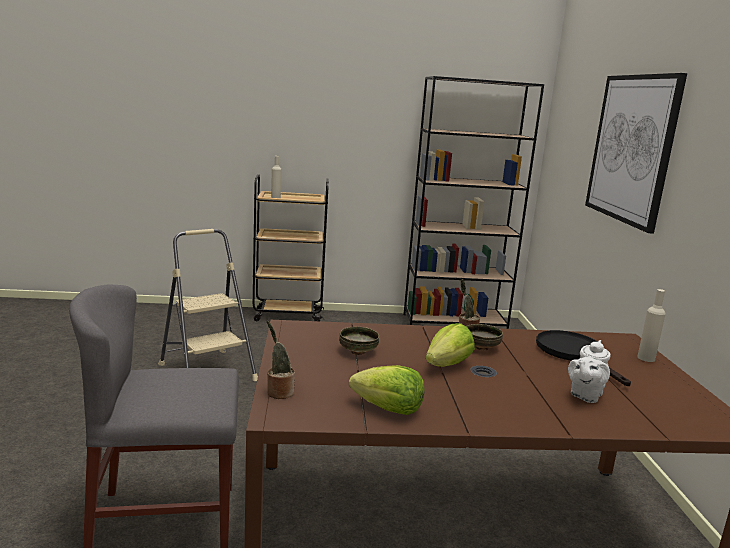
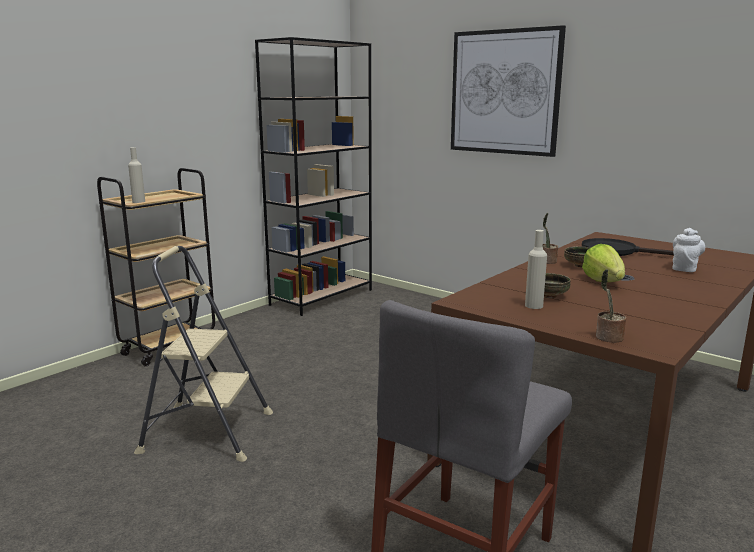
camera: 45 degrees left, 0 degrees up
(388, 409) = (669, 316): lettuce -> none
(585, 395) = (685, 268): white teapot -> white teapot turned 135 degrees counterclockwise
(646, 358) = (639, 241): beige bottle -> beige bottle (534, 306)

